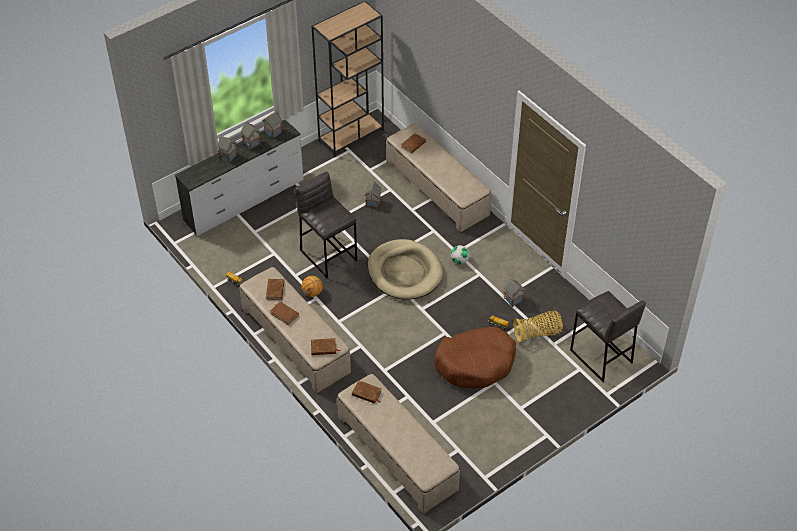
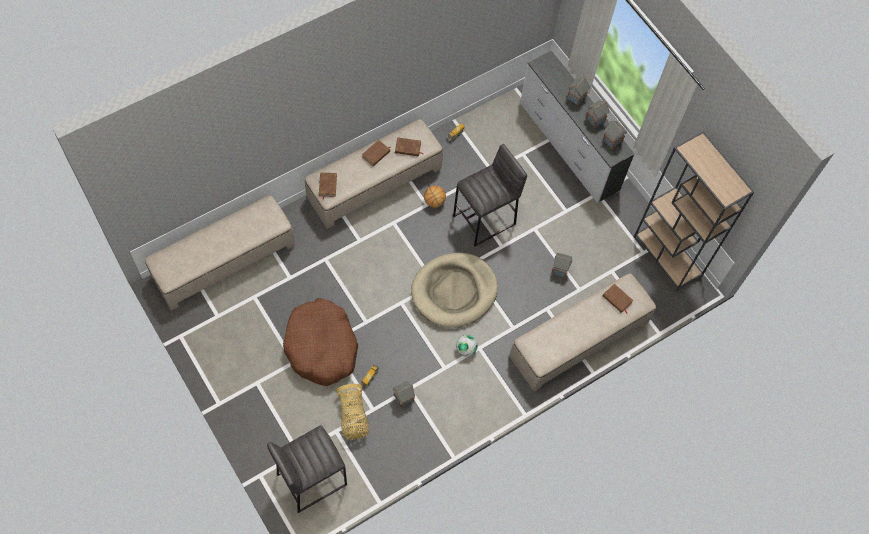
camera: 90 degrees right, 15 degrees up
(366, 393) = (265, 219): brown book -> none

